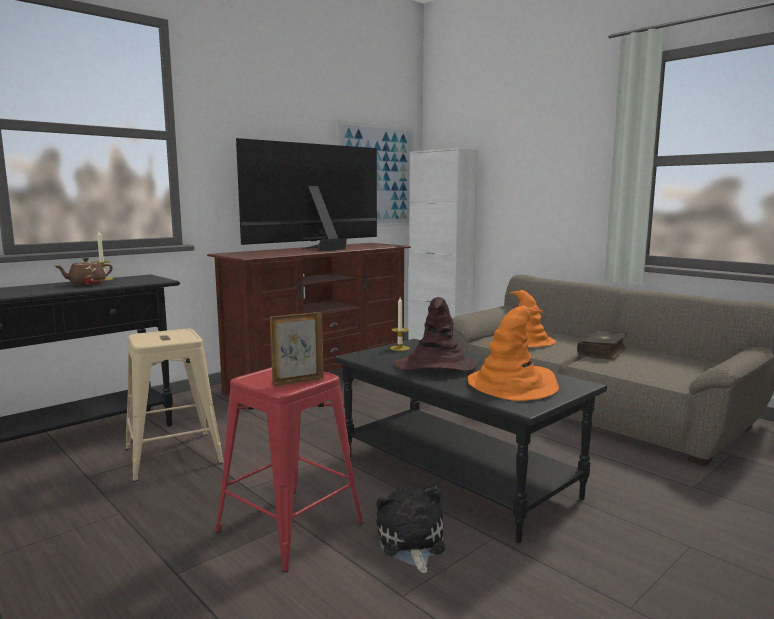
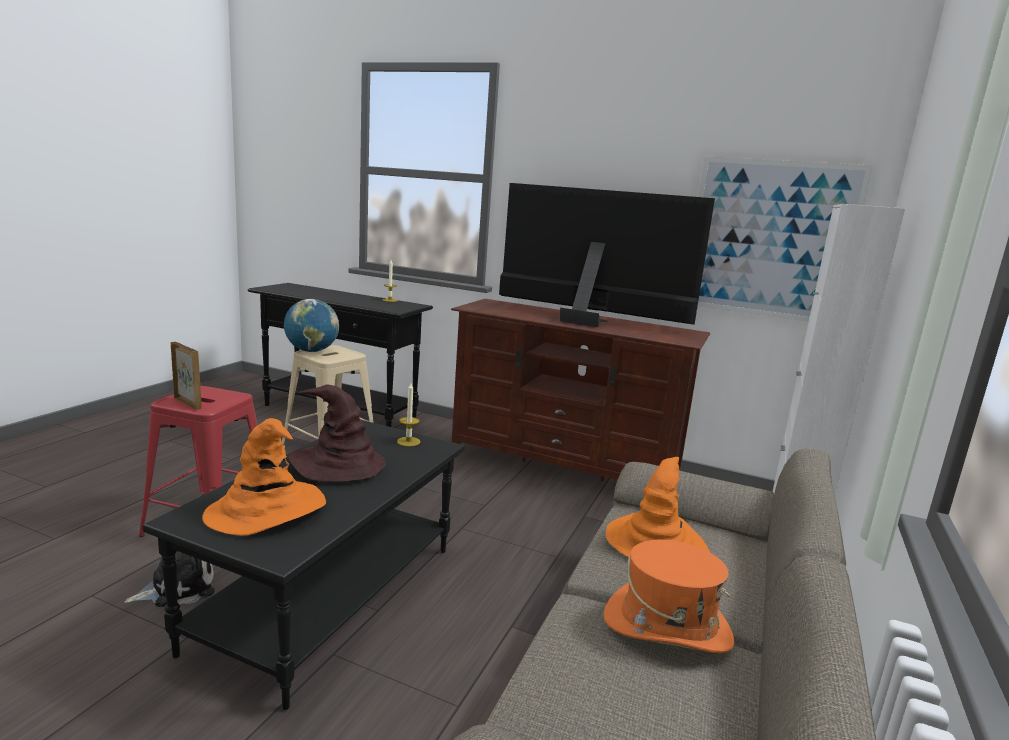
camera: 65 degrees right, 5 degrees up
(86, 284) = (362, 300): brown teapot -> none
(147, 341) = (311, 351): none -> globe
(603, 352) = (667, 627): book -> orange hat

